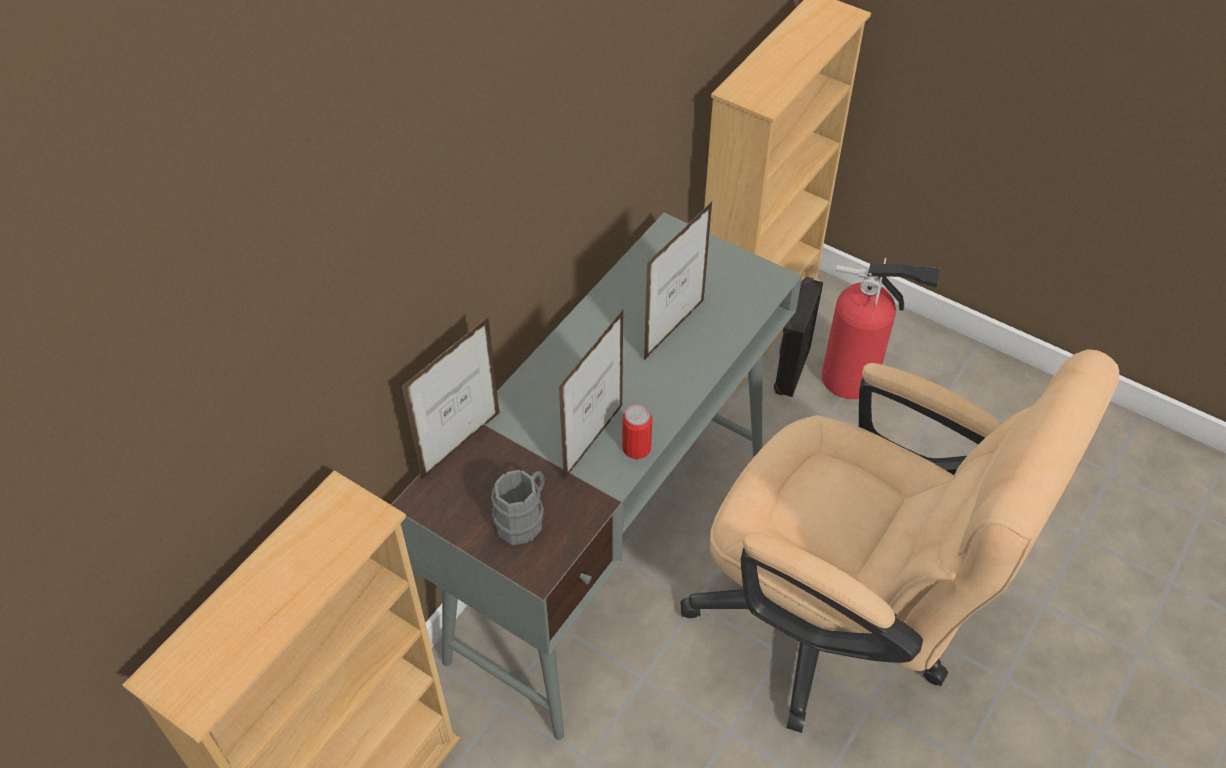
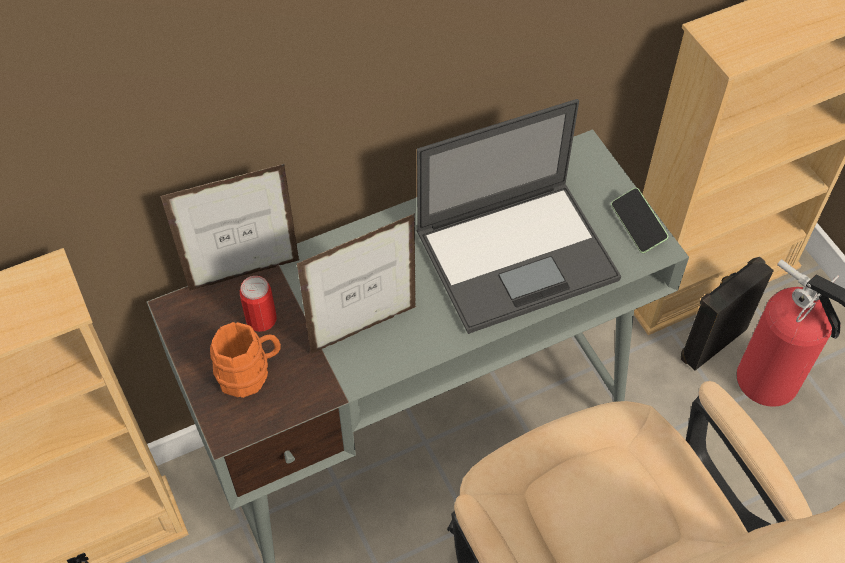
camera: 30 degrees right, 5 degrees up
(523, 518) = (250, 373): grey mug -> orange mug
(636, 448) = (399, 356): can -> can (261, 319)
(674, 329) = (518, 254): picture frame -> laptop
(749, 269) = (637, 226): none -> phone

